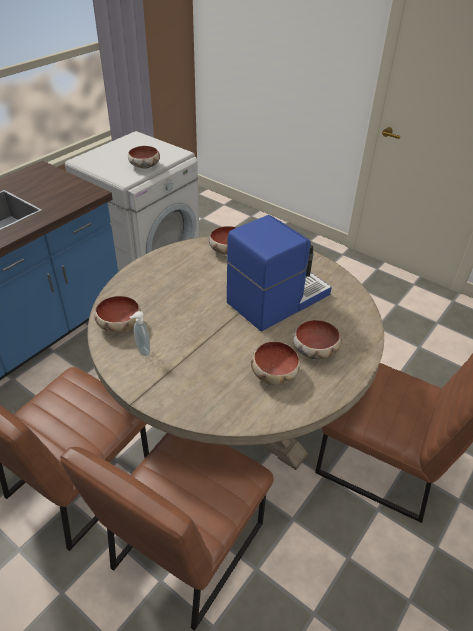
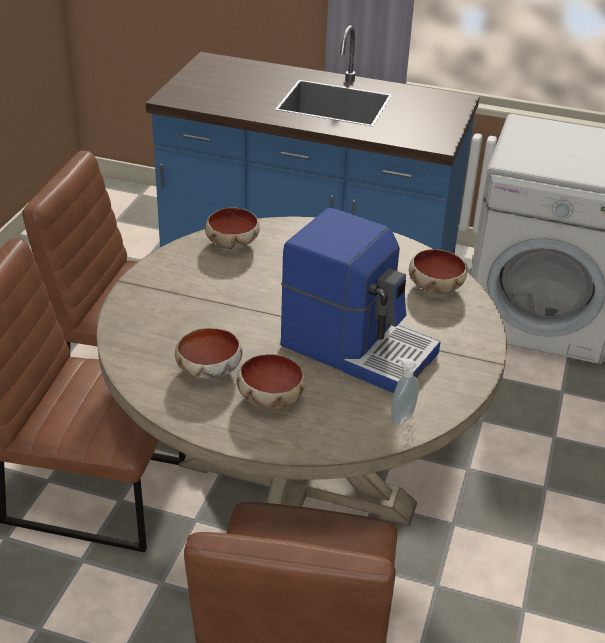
camera: 70 degrees right, 5 degrees down
(142, 351) = (199, 268): soap dispenser -> soap dispenser (401, 416)
(145, 166) = (559, 167): bowl -> none

